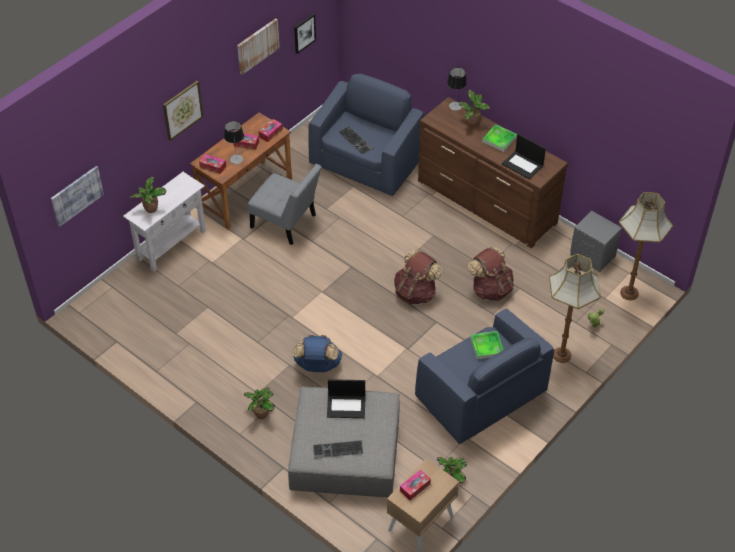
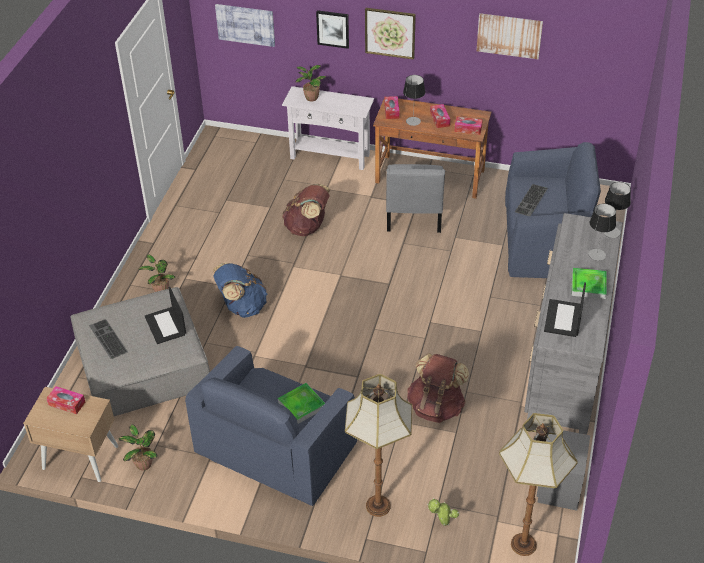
camera: 65 degrees right, 5 degrees down
(304, 33) = (584, 70): picture -> picture (333, 28)
(416, 292) = (387, 346): brown backpack -> brown backpack (307, 227)
(472, 123) = (597, 254): potted plant -> table lamp
(486, 202) = (567, 358): brown dresser -> grey dresser

